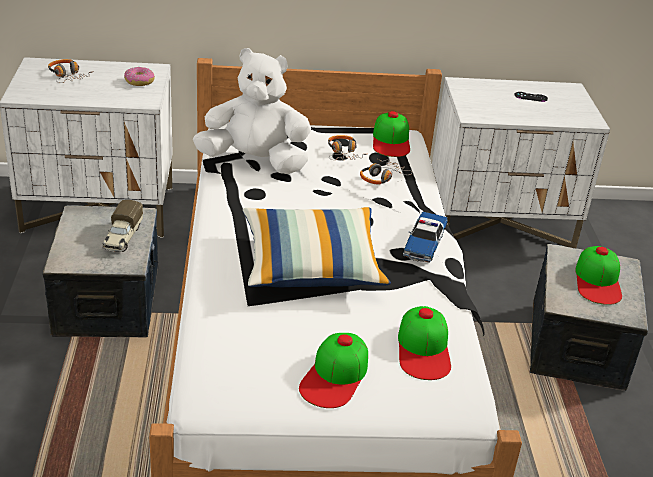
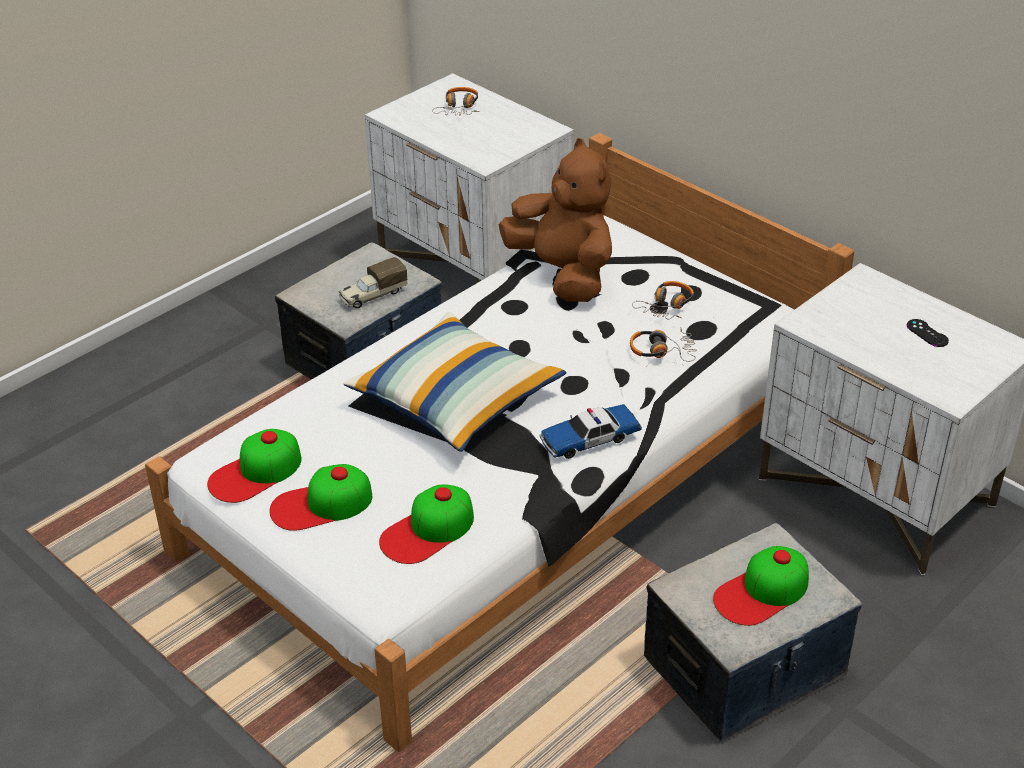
camera: 50 degrees right, 5 degrees up
(139, 81) = (513, 138): donut -> none
(255, 162) = (563, 274): white plush toy -> brown plush toy
(391, 141) = (749, 317): cap -> cap (255, 472)

